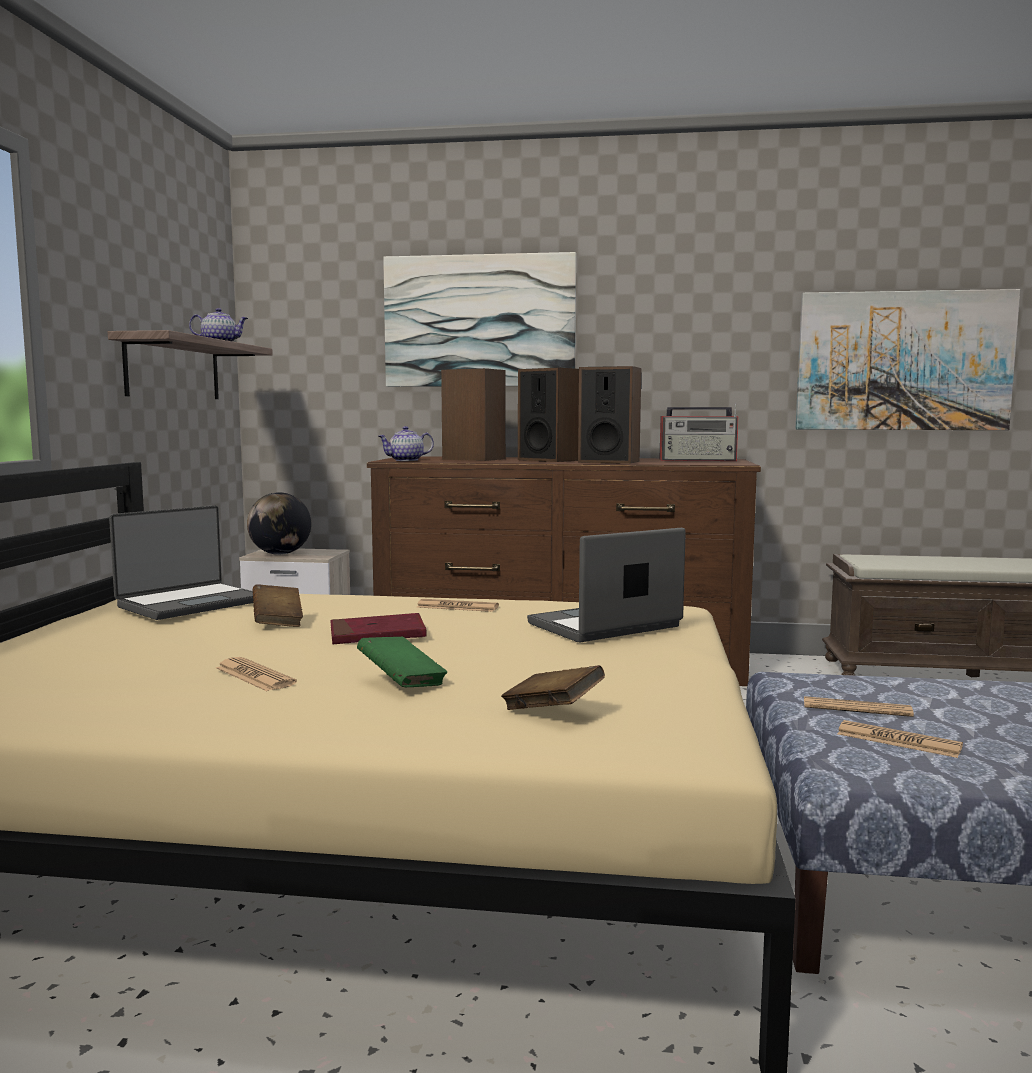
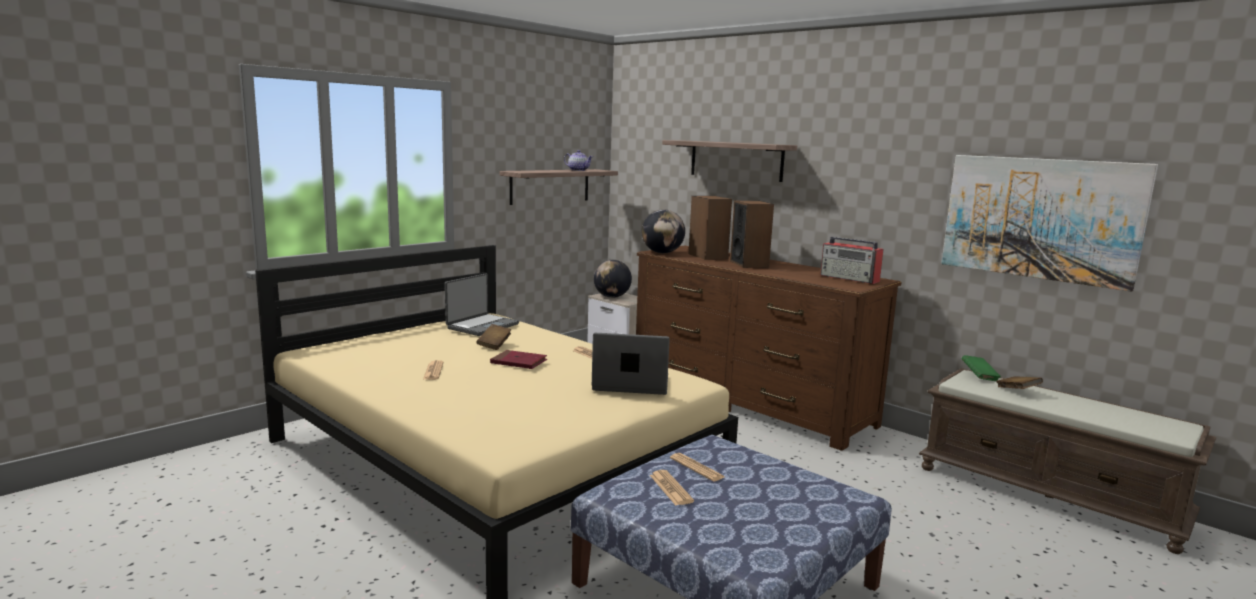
camera: 35 degrees right, 5 degrees up
(189, 603) = (482, 326): laptop -> laptop turned 45 degrees counterclockwise
(402, 682) = (475, 389): green book -> green book (979, 376)
(406, 460) = (662, 253): teapot -> globe
(479, 321) = (736, 160): picture -> shelf
(552, 711) = (495, 419): brown book -> brown book (1017, 391)
(609, 462) = (776, 272): speaker -> none

